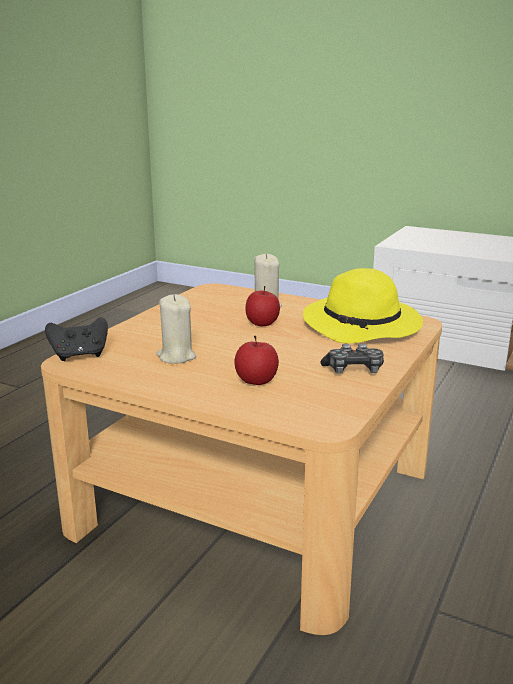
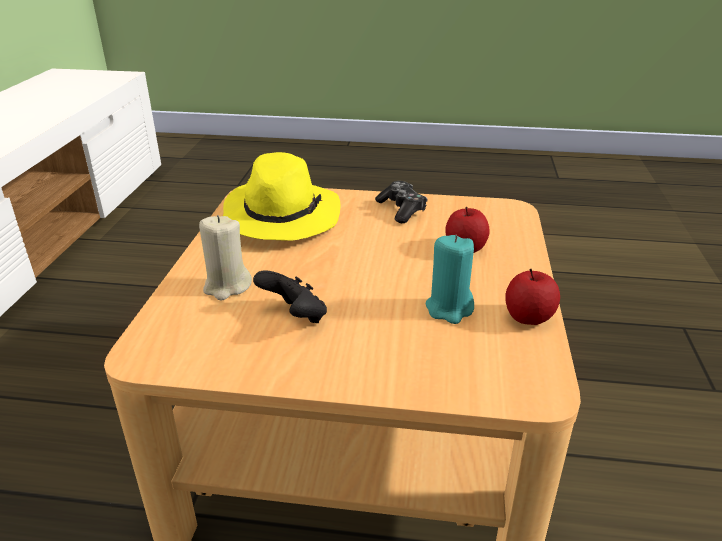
camera: 110 degrees left, 10 degrees up
(80, 355) = (512, 389): black game controller -> black game controller (295, 317)
(176, 357) = (449, 308): beige candle -> turquoise candle
(262, 323) = (301, 275): apple -> apple (528, 317)

